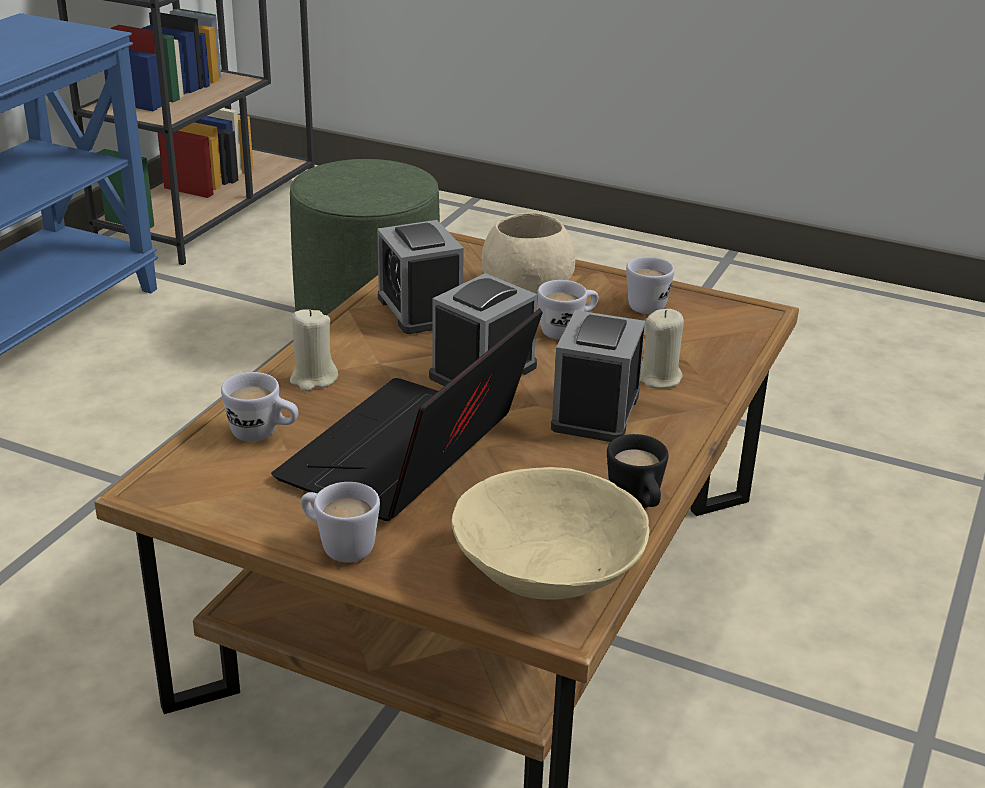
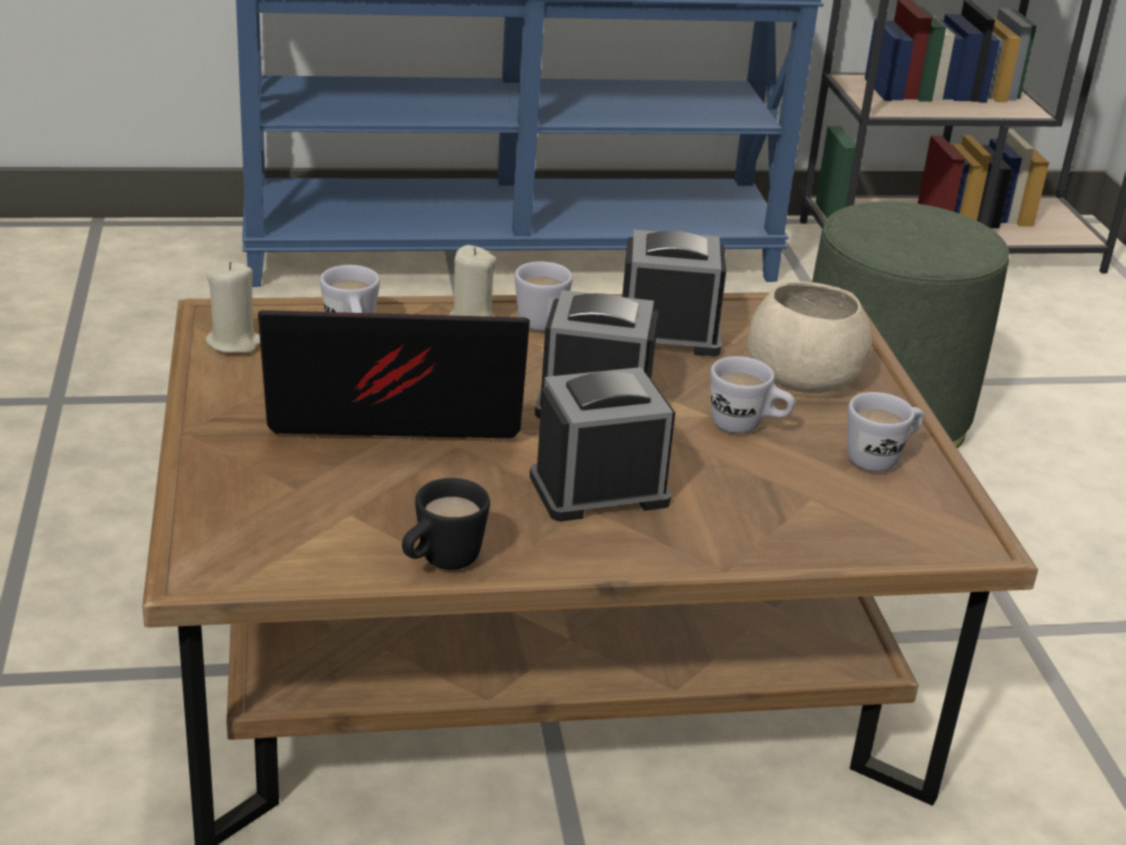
camera: 55 degrees right, 0 degrees up
(339, 546) = (213, 421): white mug -> white mug (540, 318)
(420, 310) = (667, 334): alarm clock -> alarm clock turned 60 degrees clockwise
(548, 571) = (272, 541): beige bowl -> none
(659, 378) = (721, 511): beige candle -> beige candle (235, 342)

